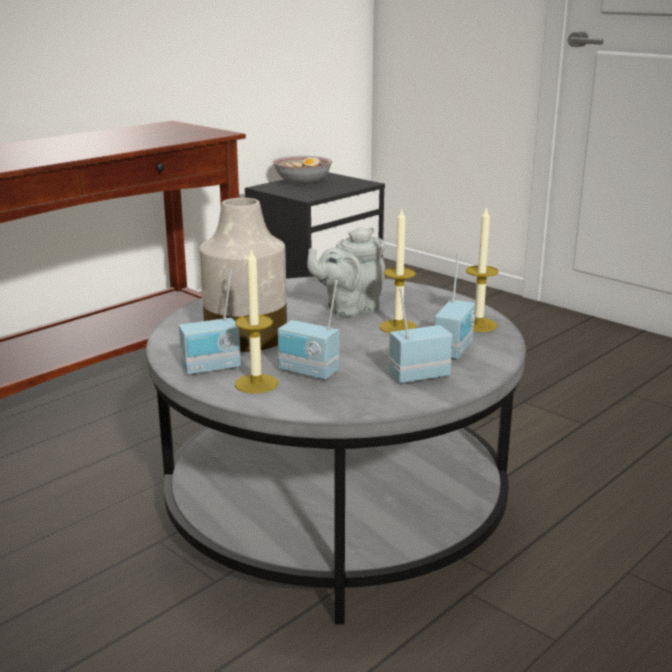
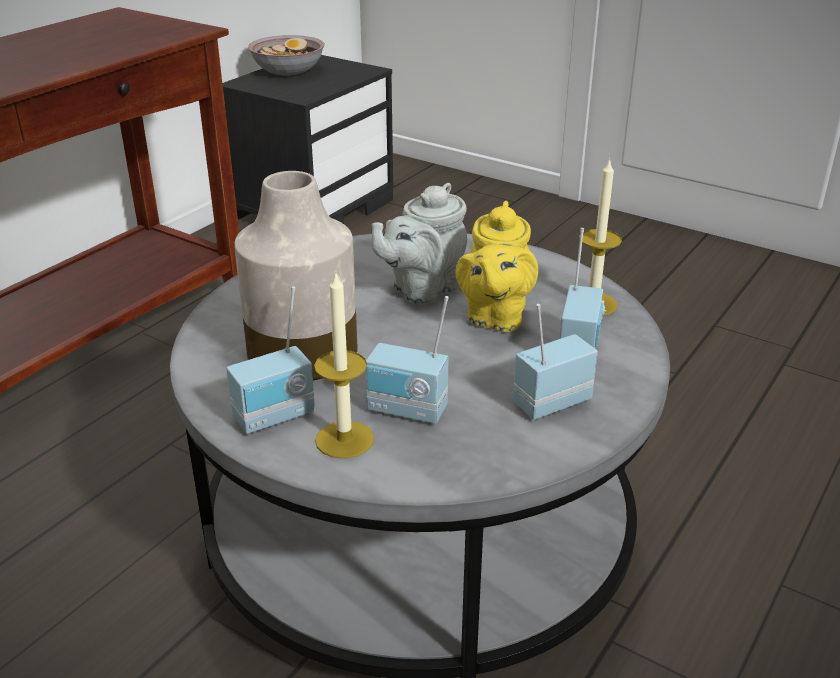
camera: 10 degrees left, 10 degrees up
(398, 327) = (495, 317): candle -> yellow teapot

